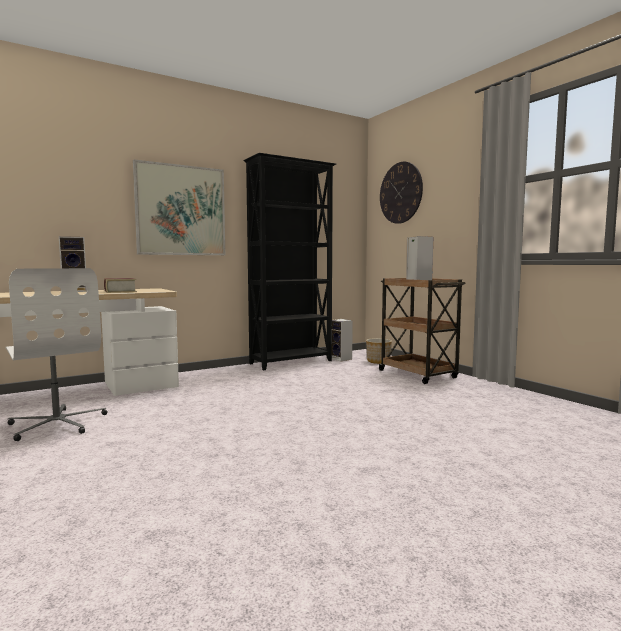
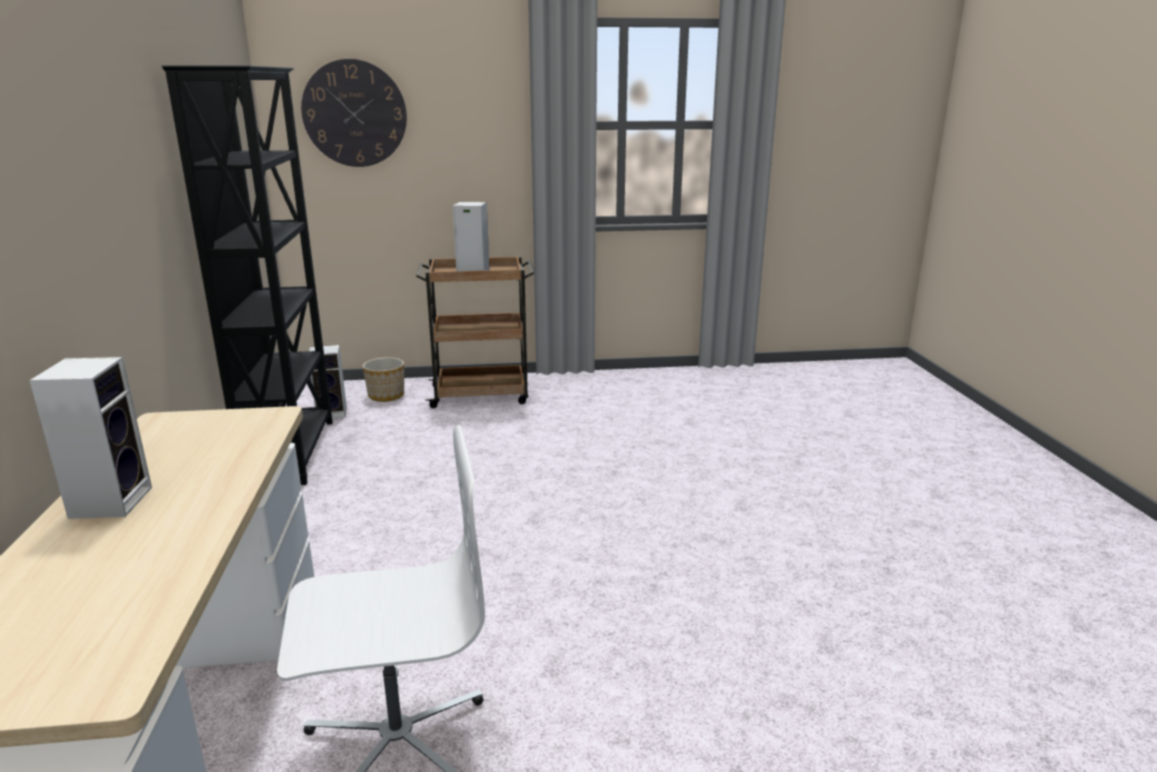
camera: 65 degrees left, 15 degrees up
(120, 291) = (206, 453): book -> none
(181, 210) = (120, 214): picture -> none

